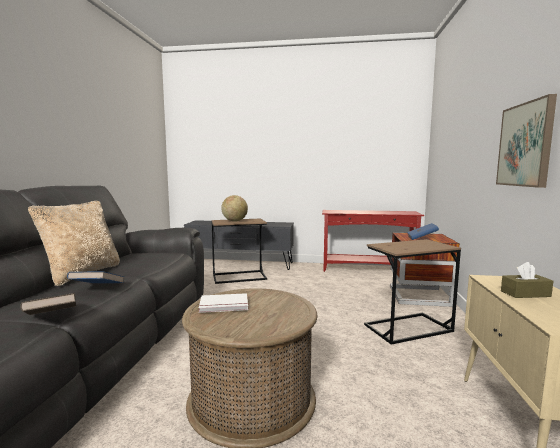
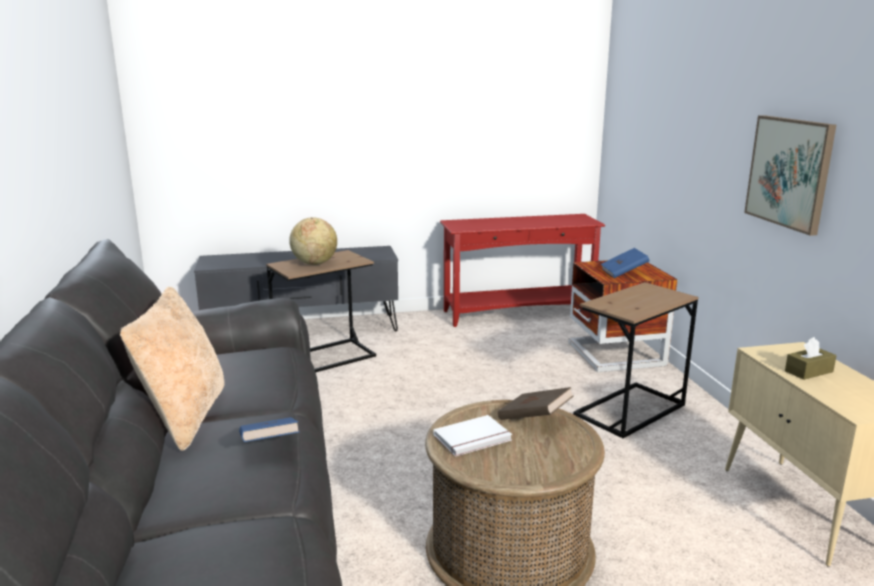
camera: 20 degrees left, 10 degrees up
(52, 318) = (283, 506): brown book -> brown book (534, 419)

